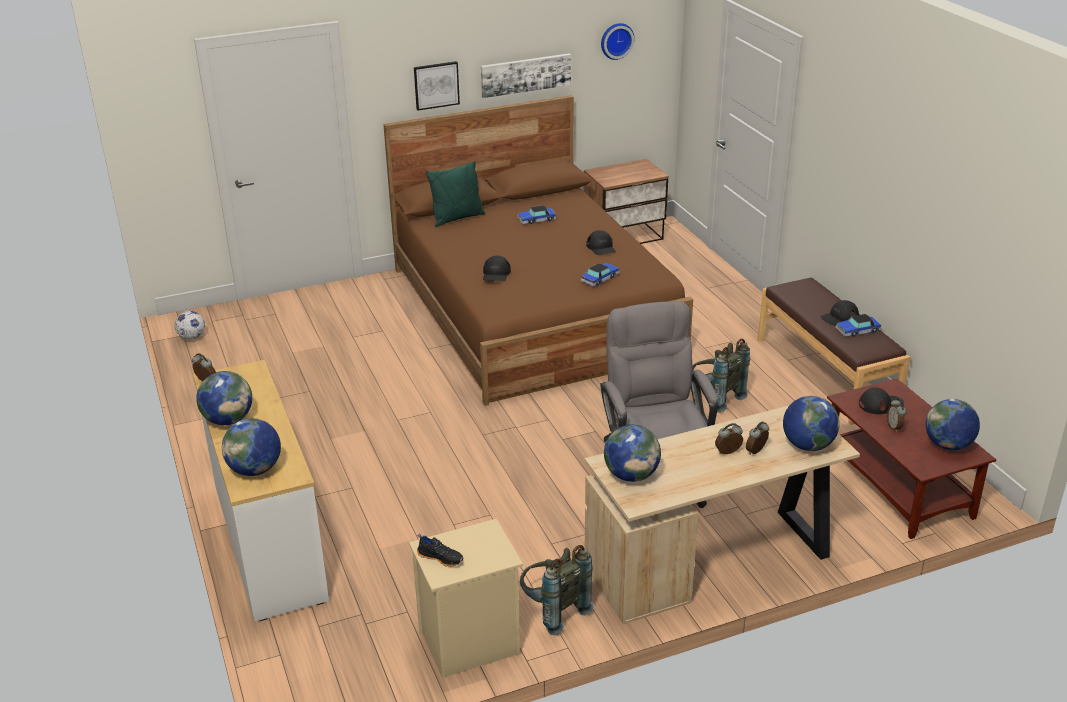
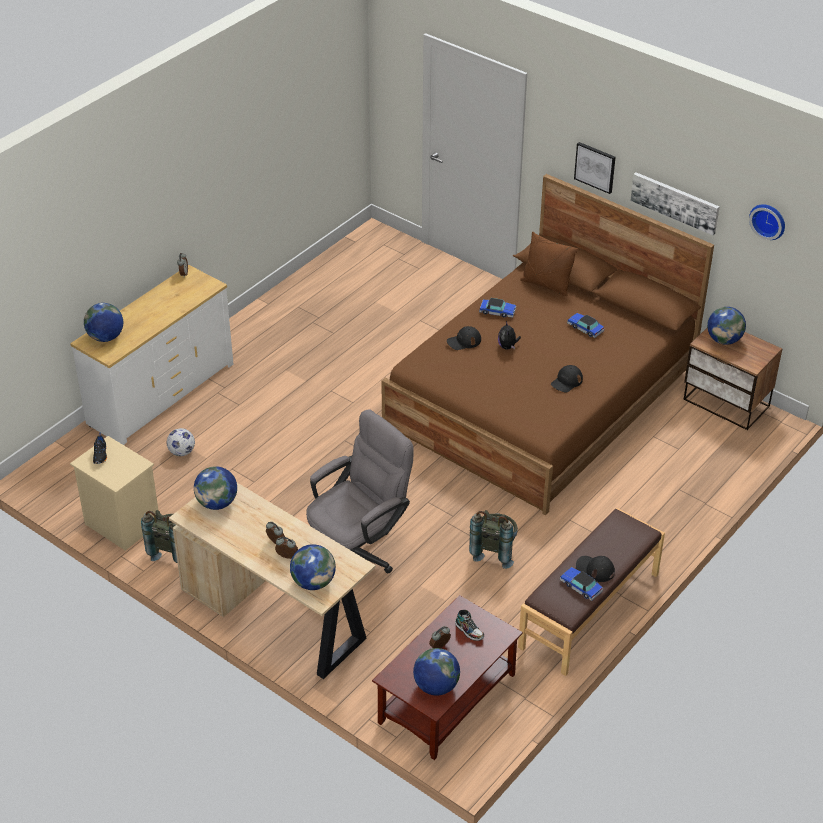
camera: 60 degrees right, 10 degrees up
(192, 337) = (355, 247): football -> football (181, 452)
(228, 420) = (149, 302): globe -> globe (724, 340)
(457, 218) = (546, 285): green pillow -> brown pillow
(525, 258) = (507, 347): none -> plush toy
(600, 278) = (510, 399): toy car -> toy car (497, 311)
(880, 404) = (469, 631): black cap -> shoe

